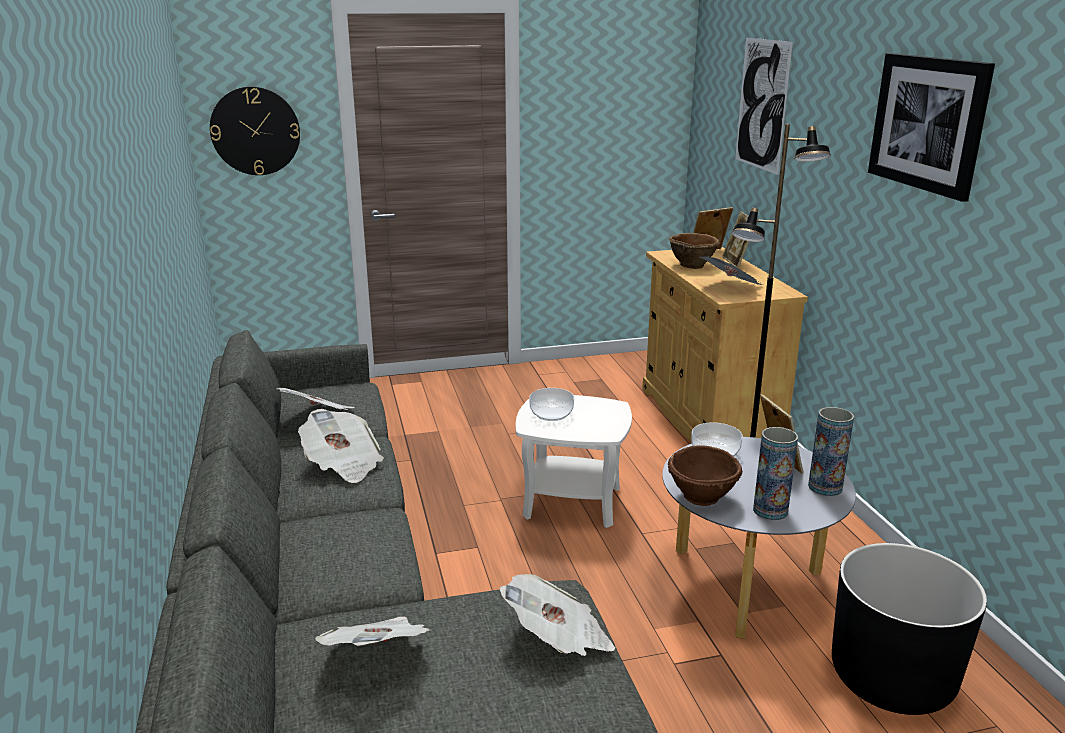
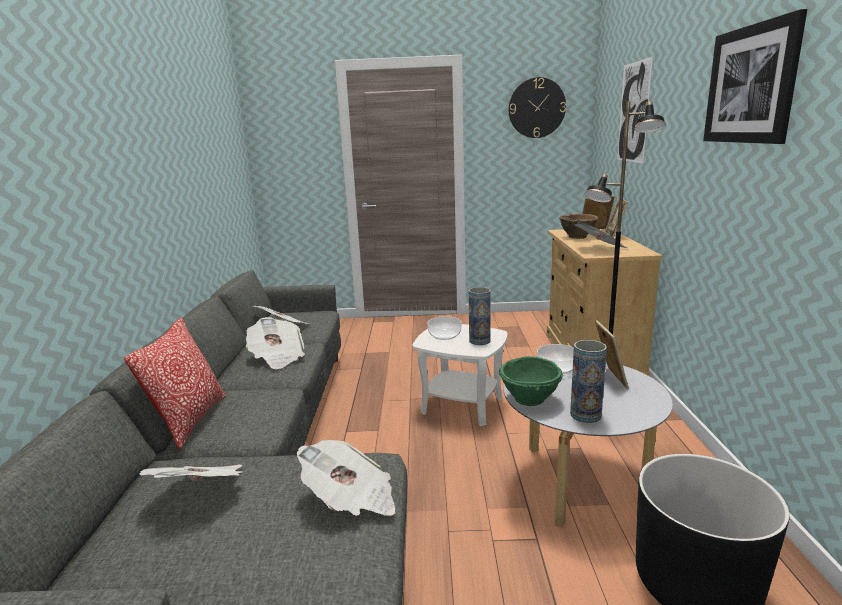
camera: 15 degrees right, 5 degrees down
(255, 131) = (287, 149): wall clock -> wall clock (536, 108)
(285, 567) = (190, 420): none -> pillow
(702, 498) = (530, 400): brown bowl -> green bowl
(825, 487) = (644, 401): vase -> vase (479, 341)

